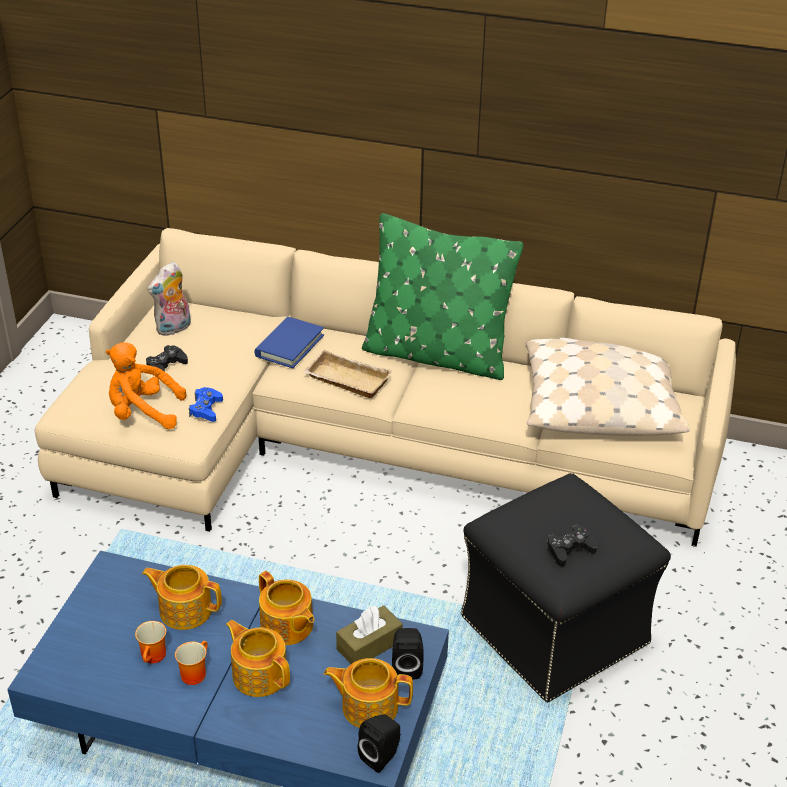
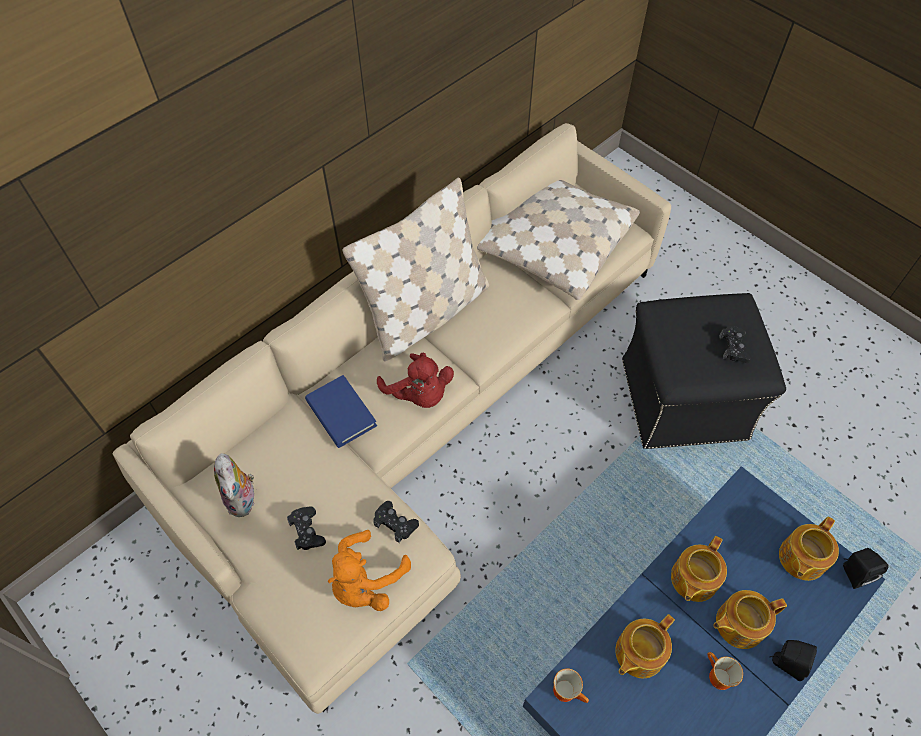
camera: 60 degrees left, 20 degrees up
(154, 657) = (686, 702): mug -> mug (568, 690)
(206, 409) = (395, 523): blue game controller -> black game controller
(287, 627) = (693, 579): teapot -> teapot turned 135 degrees clockwise
(345, 380) = (419, 394): beige tray -> red plush toy
(369, 645) = (737, 528): brown tissue box -> none
(406, 667) = (769, 513): black speaker -> black speaker (785, 663)
(437, 355) = (426, 313): green pillow -> beige pillow

